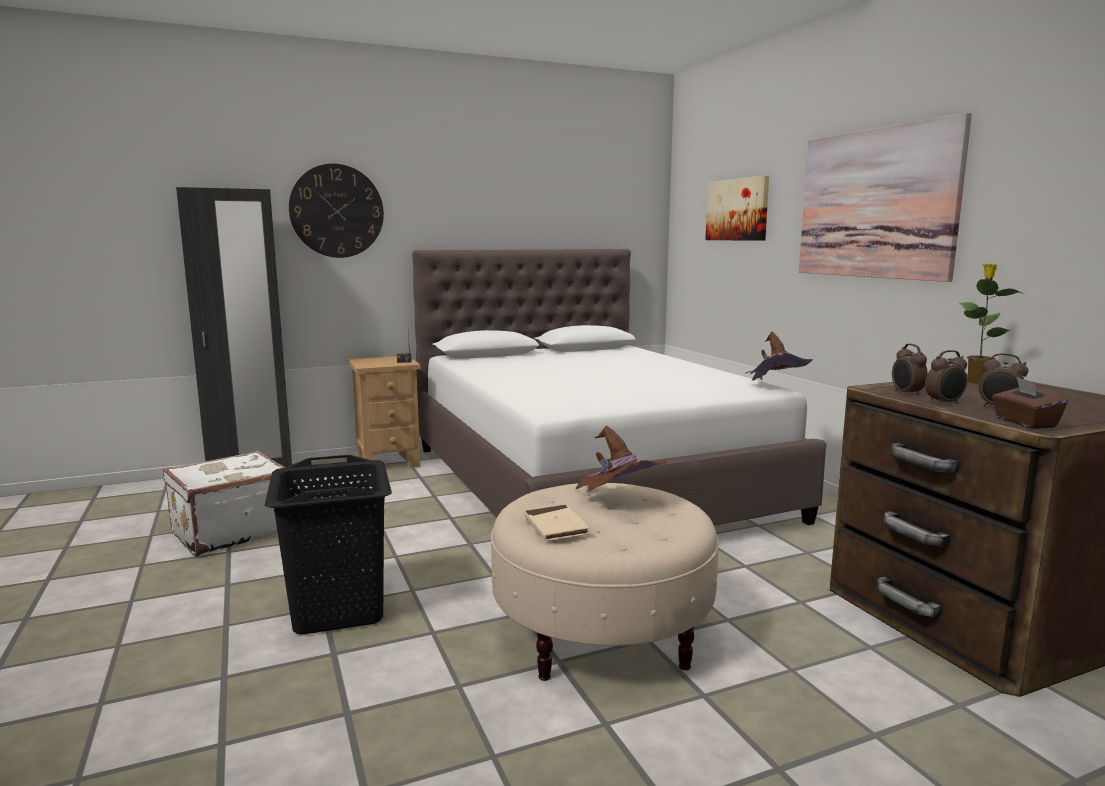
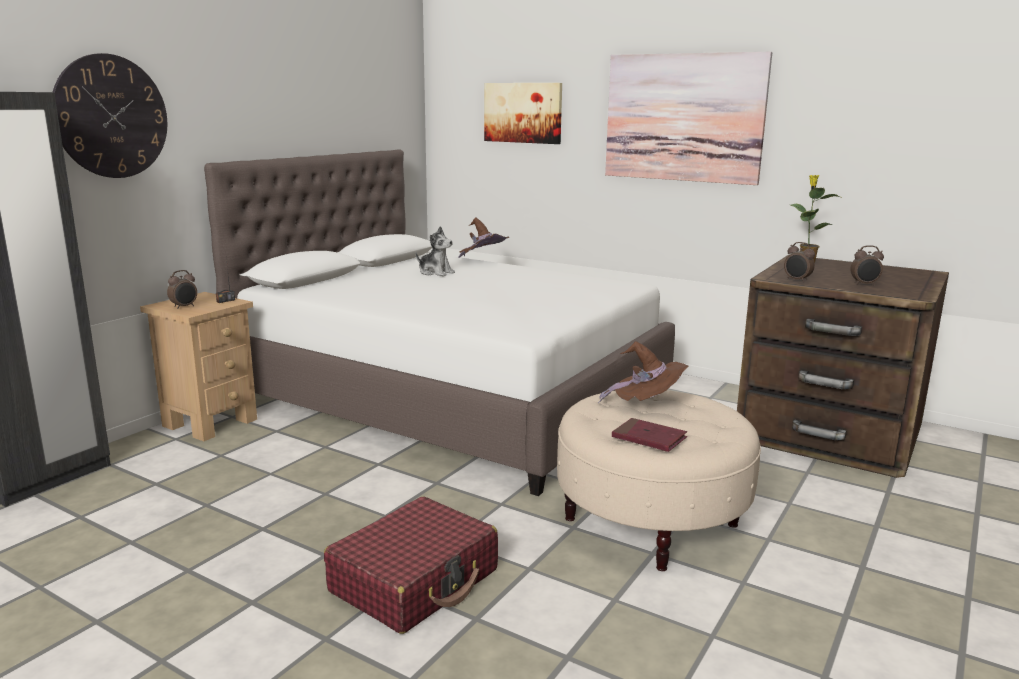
camera: 35 degrees left, 5 degrees up
(230, 532) = (148, 549): white suitcase -> none
(339, 609) = (415, 581): black laundry basket -> red suitcase
(556, 527) = (649, 438): beige book -> red book
(600, 360) = (435, 273): none -> plush toy
(775, 387) = (633, 282): brown hat -> brown hat (482, 261)
(944, 403) = (832, 285): alarm clock -> alarm clock (184, 307)
(1024, 423) = (899, 294): brown tissue box -> none

